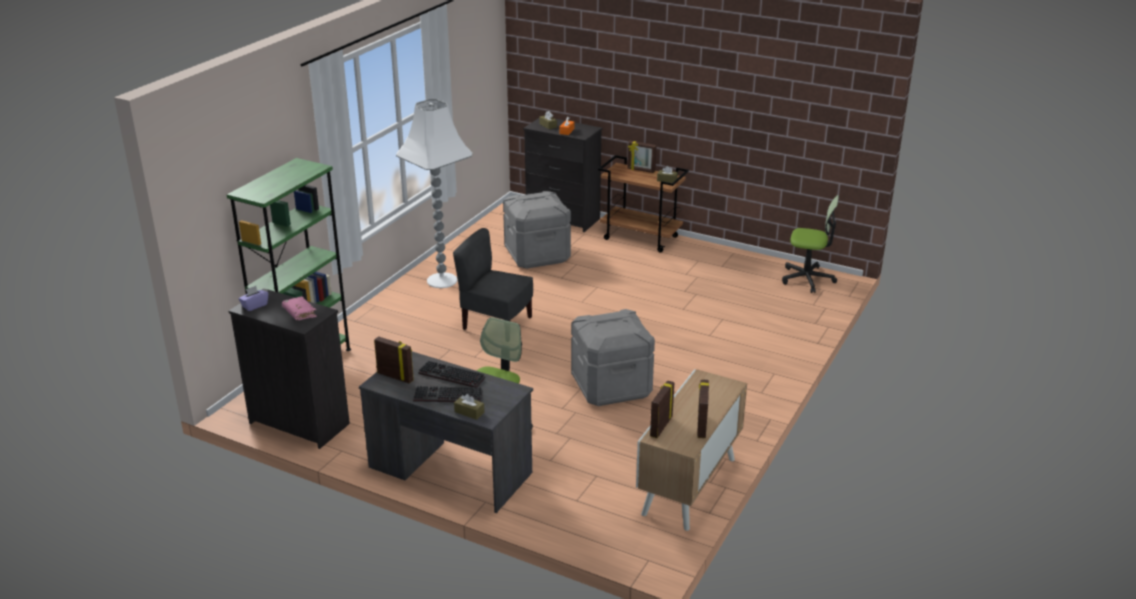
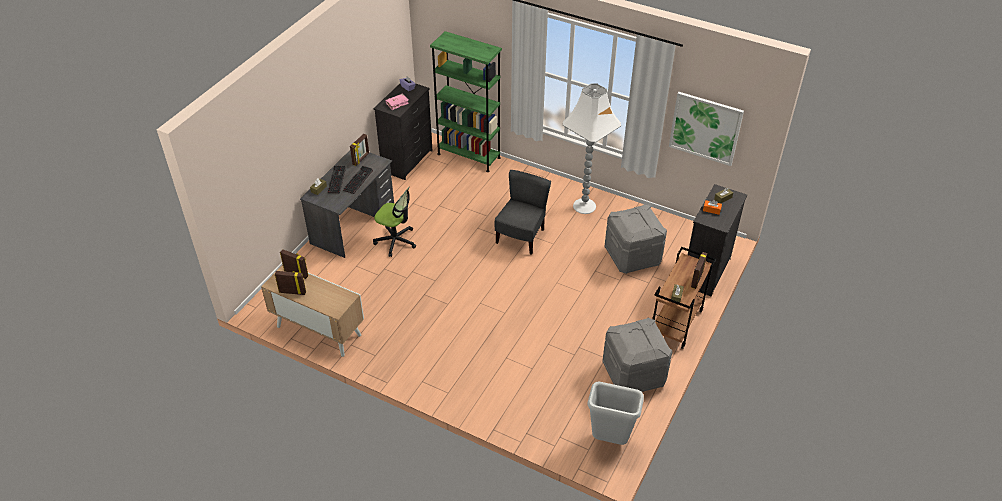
camera: 90 degrees right, 15 degrees up
(470, 93) = (705, 128): none -> picture
(610, 387) = (435, 296): grey storage box -> grey storage box (633, 374)
(807, 279) = (609, 440): office chair -> grey trash can

